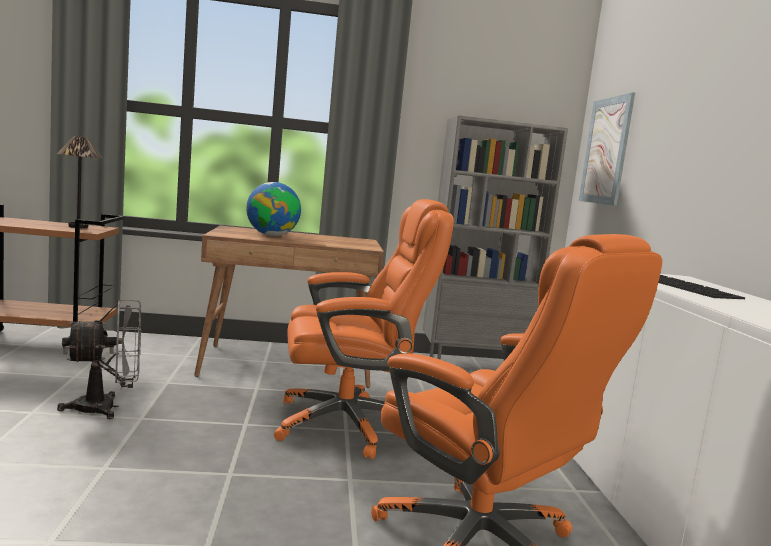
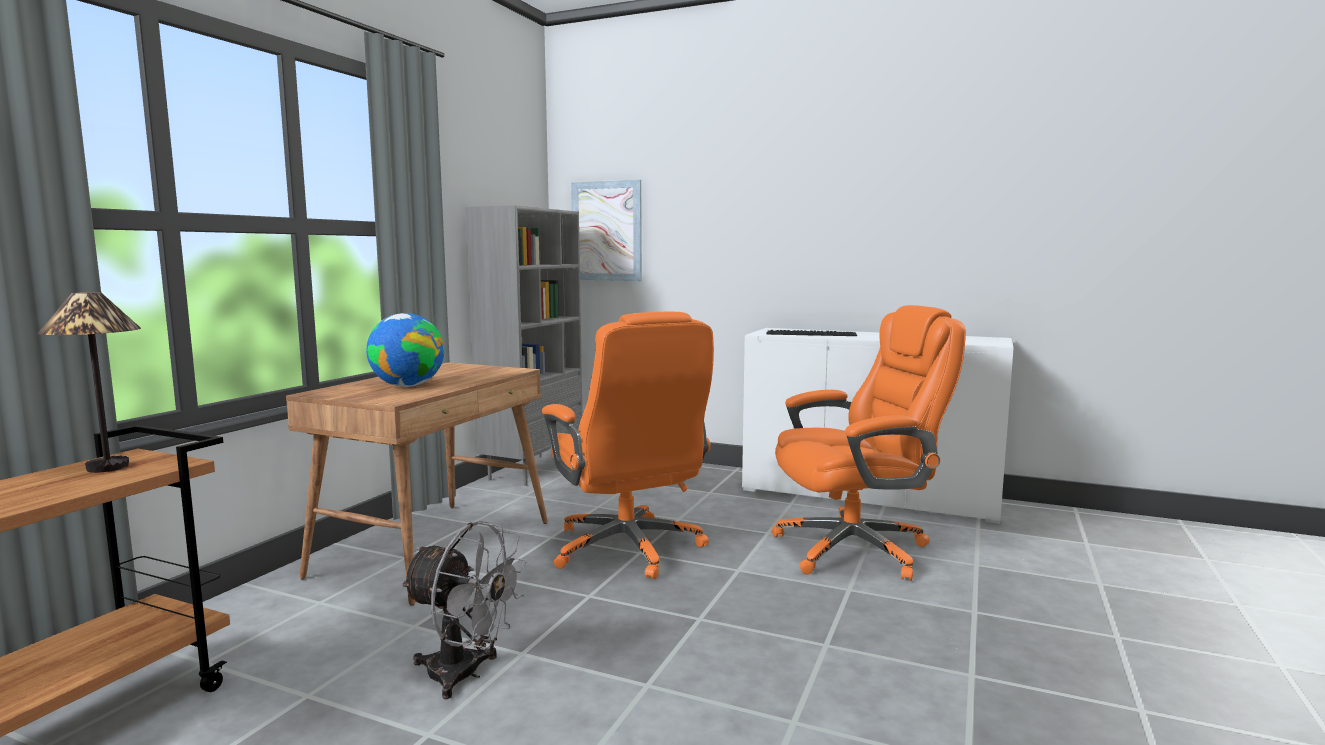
camera: 60 degrees left, 0 degrees up
(106, 407) = (465, 675): grey fan -> grey fan turned 105 degrees clockwise
(348, 424) = (628, 549): orange office chair -> orange office chair turned 135 degrees clockwise

